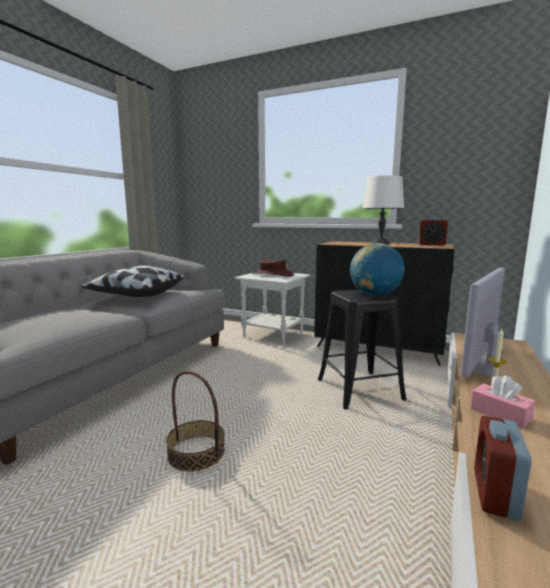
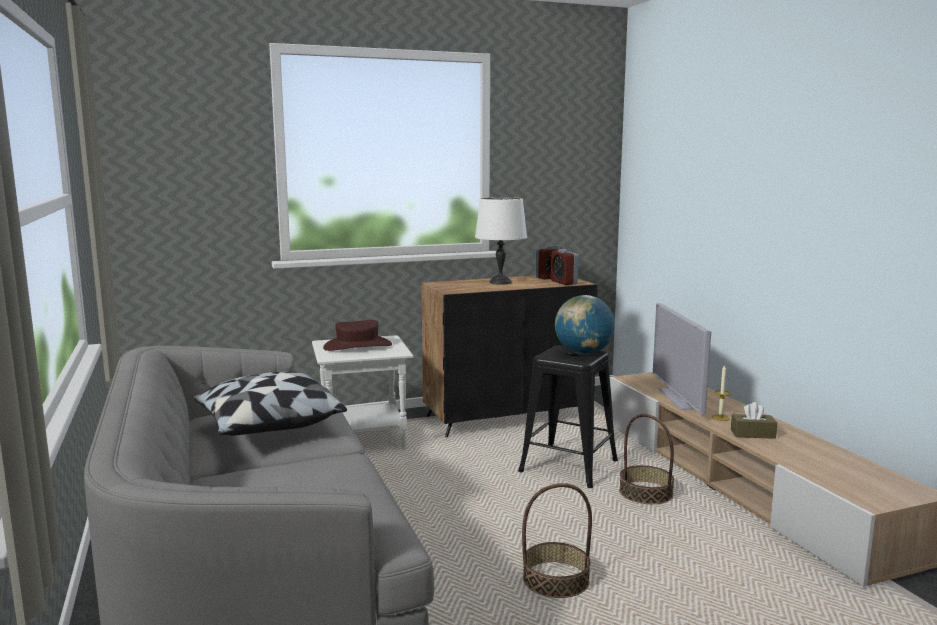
camera: 45 degrees left, 0 degrees up
(383, 432) = (646, 493): none -> basket
(495, 493) = (820, 476): alarm clock -> alarm clock (563, 282)
(500, 414) = (752, 434): pink tissue box -> brown tissue box

